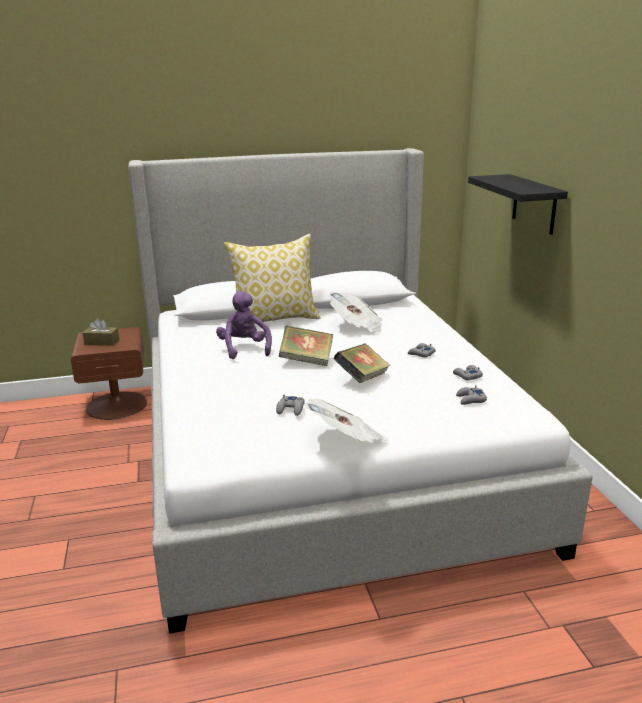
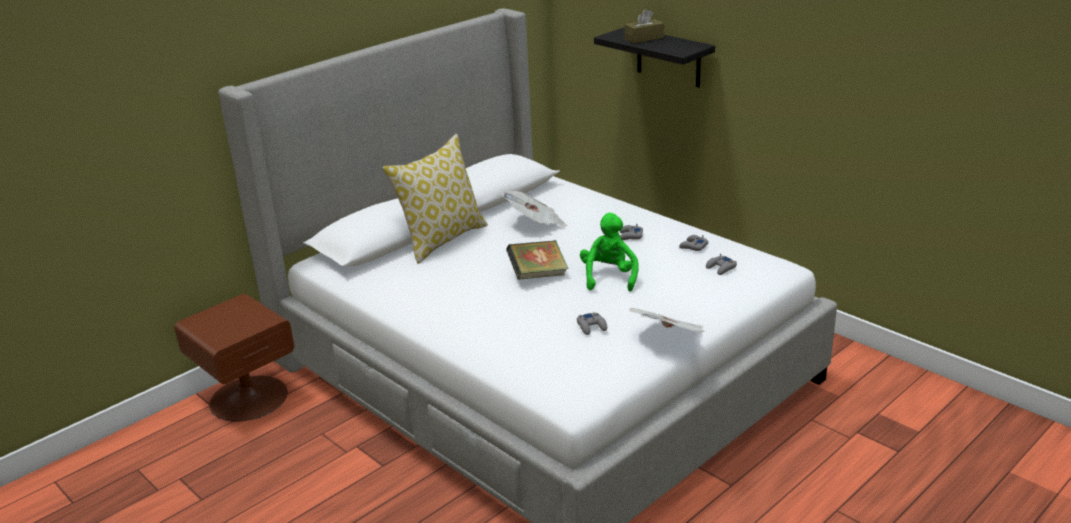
camera: 30 degrees left, 5 degrees up
(102, 342) = (228, 324): brown tissue box -> brown tissue box (644, 38)
(244, 349) = (458, 281): purple plush toy -> none
(362, 378) = (609, 277): book -> green plush toy

